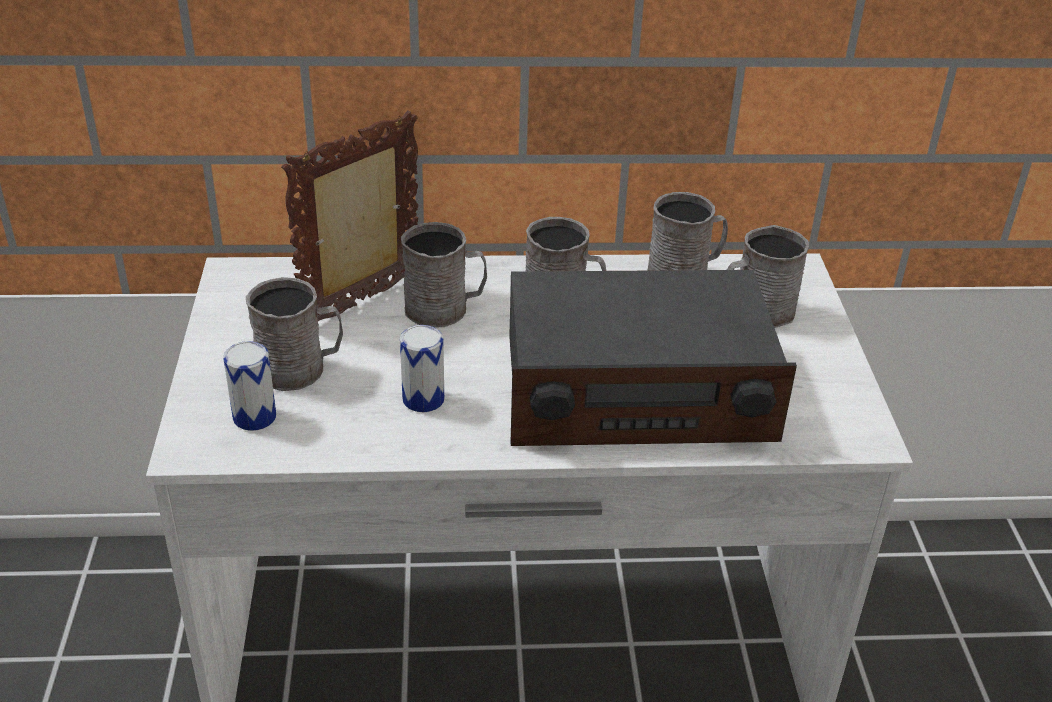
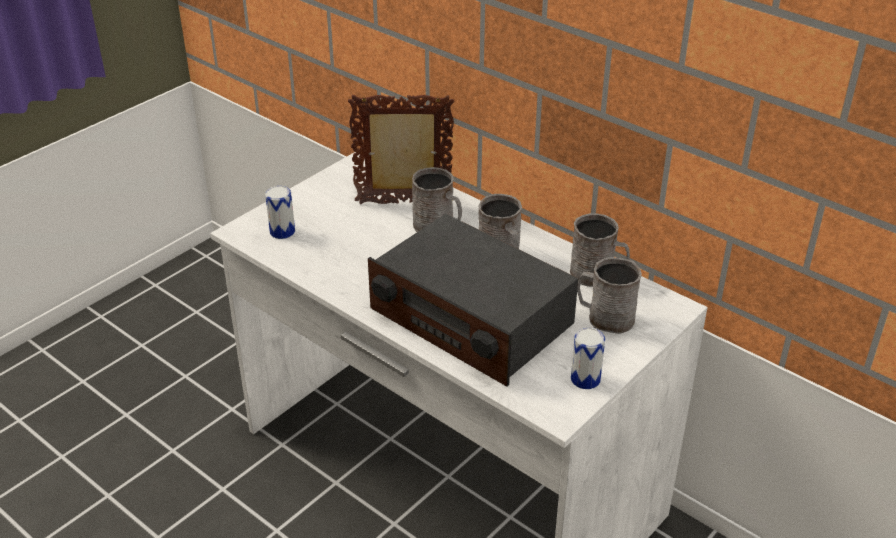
camera: 45 degrees right, 0 degrees up
(300, 368) = (331, 220): grey mug -> none
(423, 399) = (363, 264): can -> can (585, 379)

